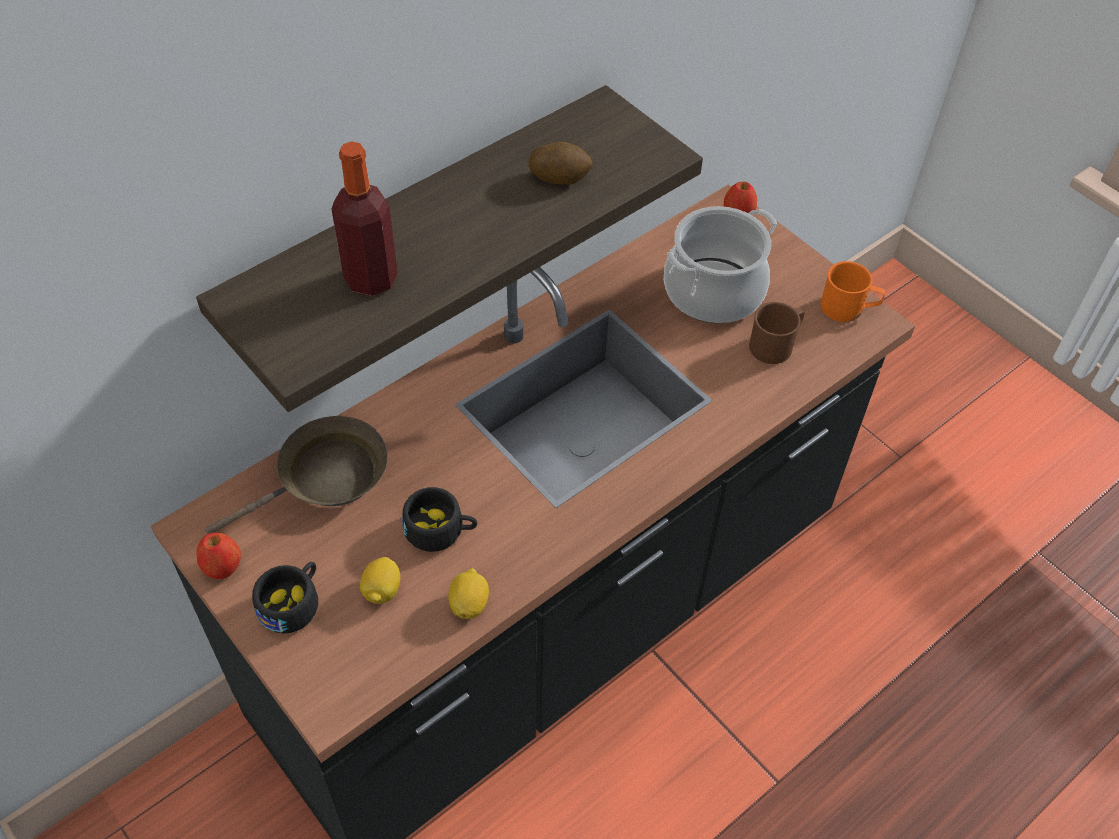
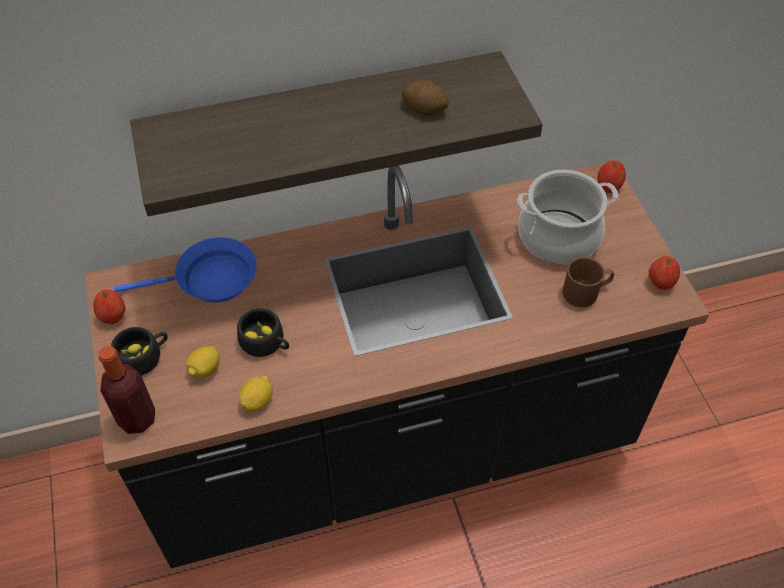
camera: 25 degrees right, 0 degrees up
(325, 478) = (210, 280): brown frying pan -> blue frying pan
(371, 279) = (248, 141): bottle -> bottle (137, 419)
(848, 308) = (660, 283): orange mug -> apple

